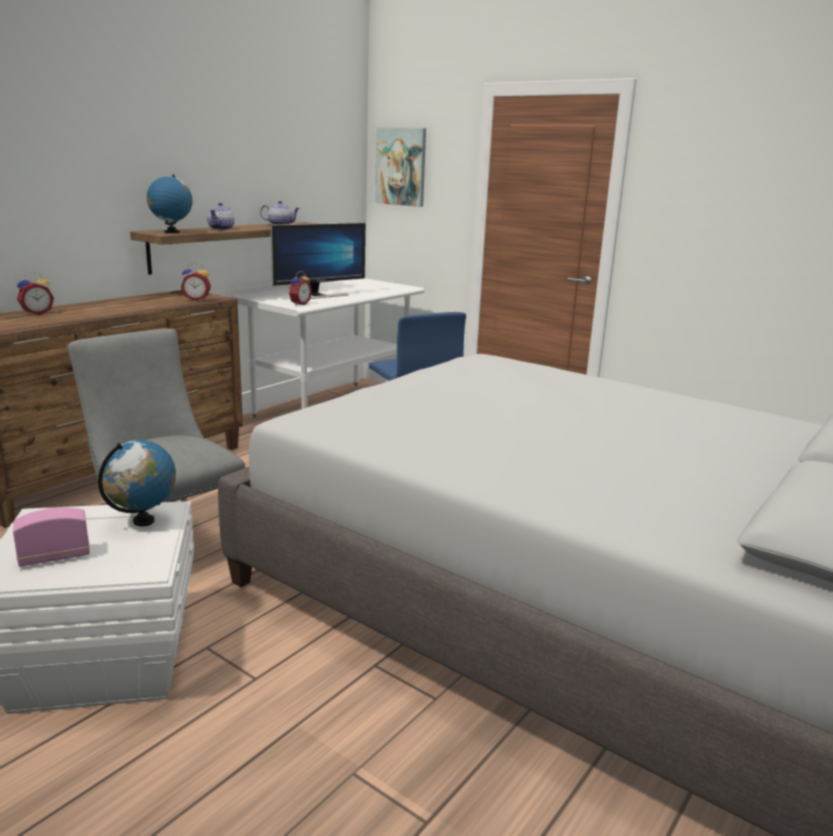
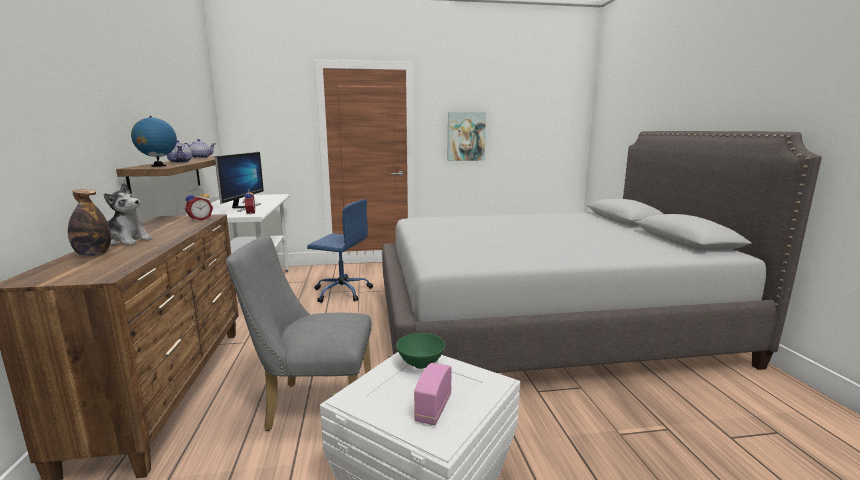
camera: 45 degrees left, 5 degrees down
(36, 313) = (93, 254): alarm clock -> bottle
(88, 307) = (126, 241): none -> plush toy
(143, 521) = (421, 364): globe -> green bowl
(401, 167) = (251, 114): picture -> picture (466, 136)

